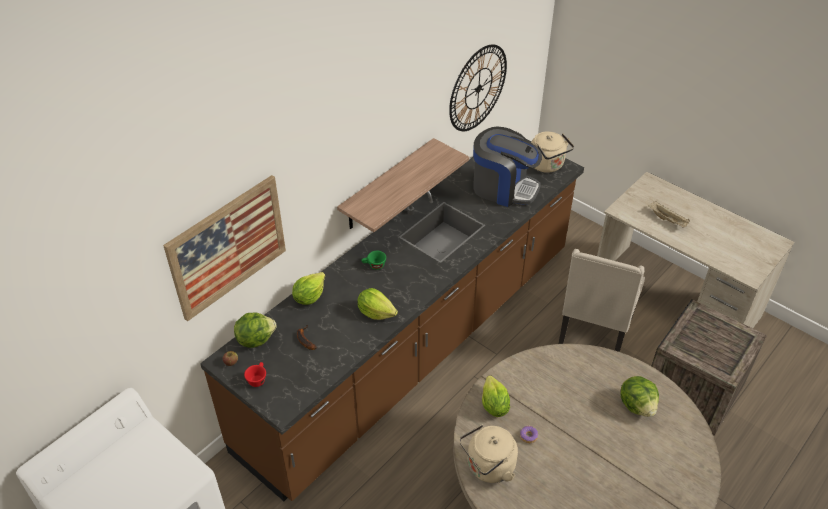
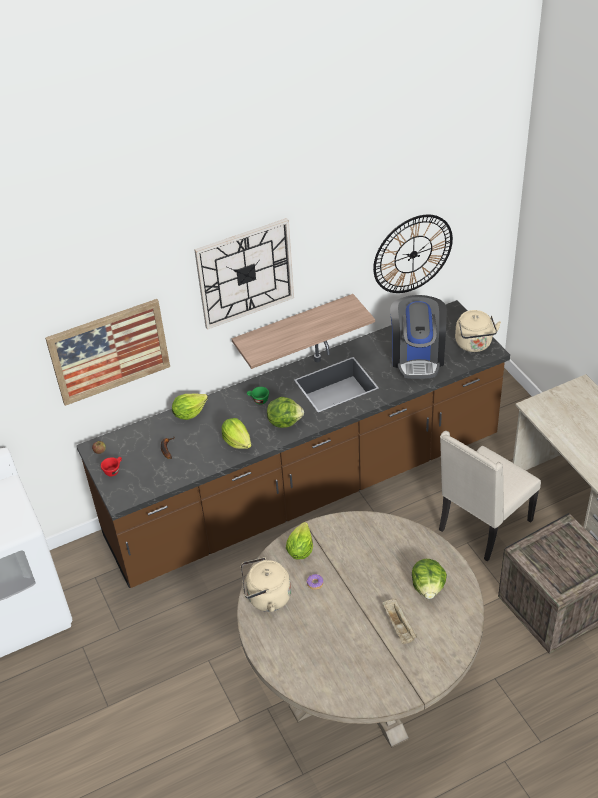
camera: 25 degrees right, 0 degrees up
(255, 339) = (128, 437): lettuce -> lettuce (284, 421)
(349, 131) = (245, 273): none -> wall clock
(503, 188) = (417, 356): coffee machine -> coffee machine turned 45 degrees clockwise
(668, 220) = (575, 428): beige tray -> beige tray (399, 626)

